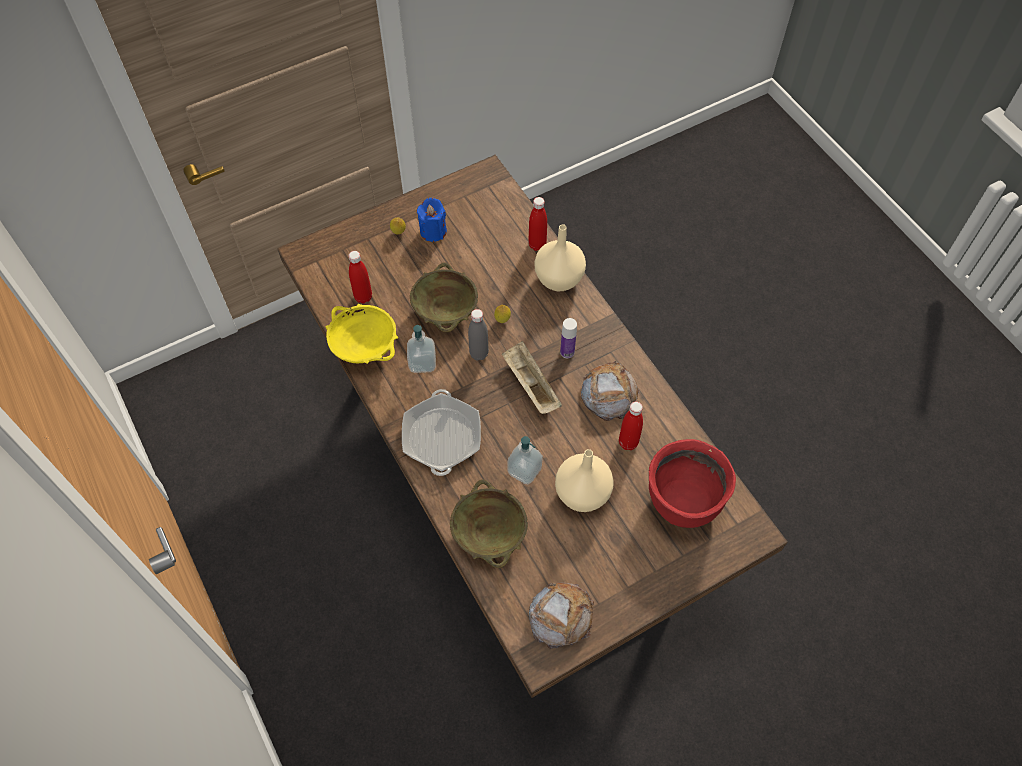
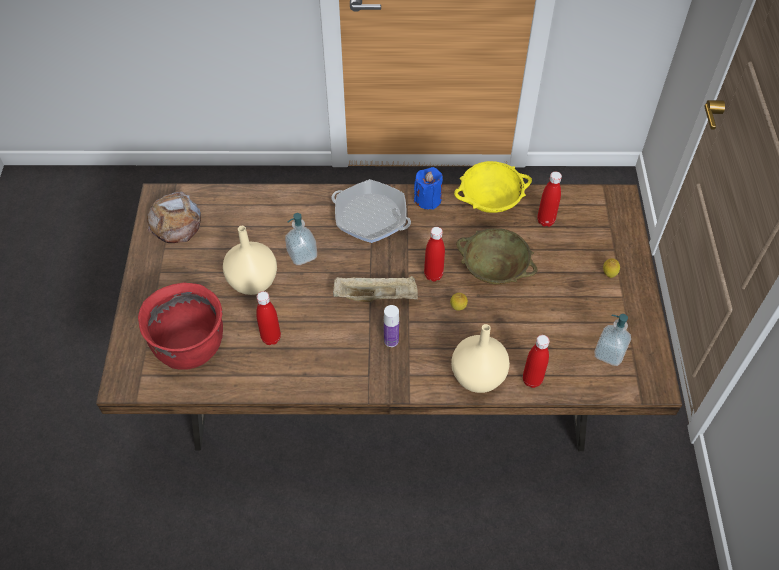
camera: 120 degrees right, 5 degrees down
(422, 362) = (450, 233): soap dispenser -> soap dispenser (609, 353)
(433, 231) = (597, 302): blue candle -> blue candle (428, 199)
(479, 354) = (433, 275): grey bottle -> red bottle
(489, 534) = (269, 210): beige bowl -> none
(608, 393) = (327, 350): bread -> none

